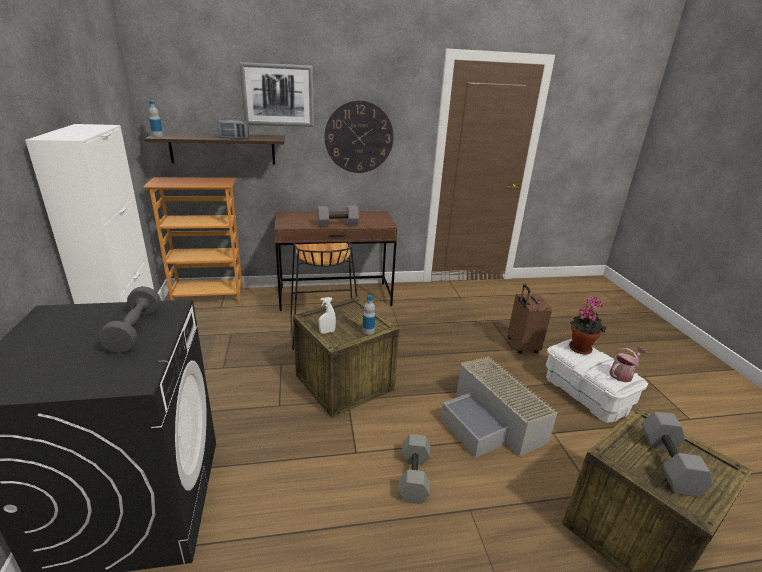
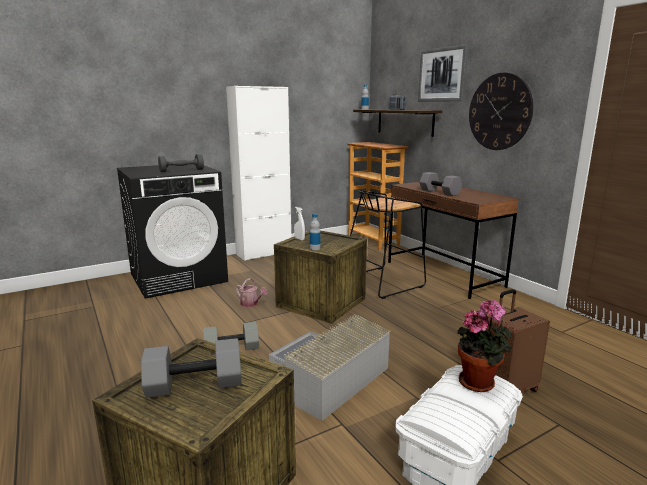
camera: 70 degrees right, 10 degrees down
(622, 374) = (447, 421): watering can -> watering can (251, 304)

